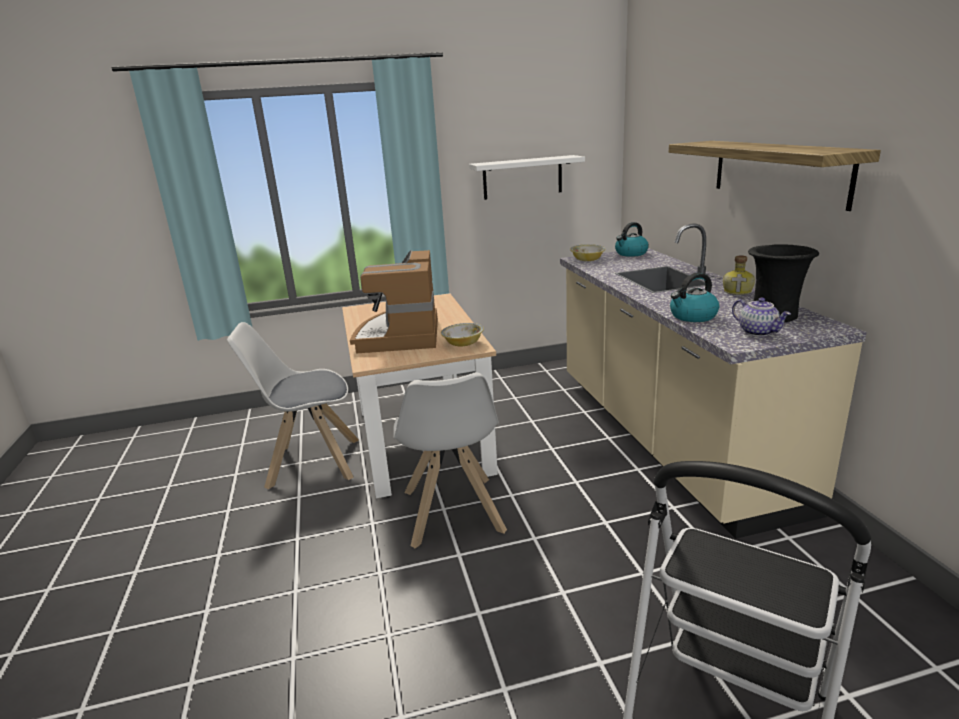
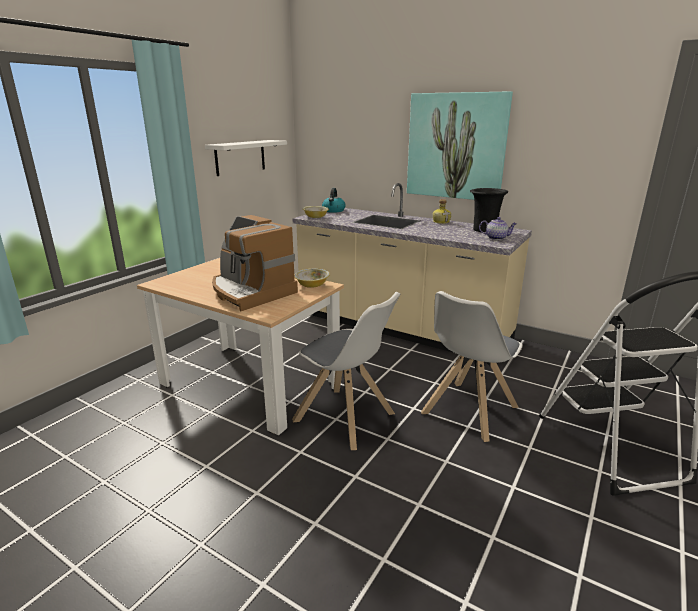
camera: 45 degrees left, 0 degrees up
(310, 463) = (175, 439): chair -> chair (468, 411)
(692, 316) = (452, 236): kettle -> none
(778, 171) = (456, 146): shelf -> picture

